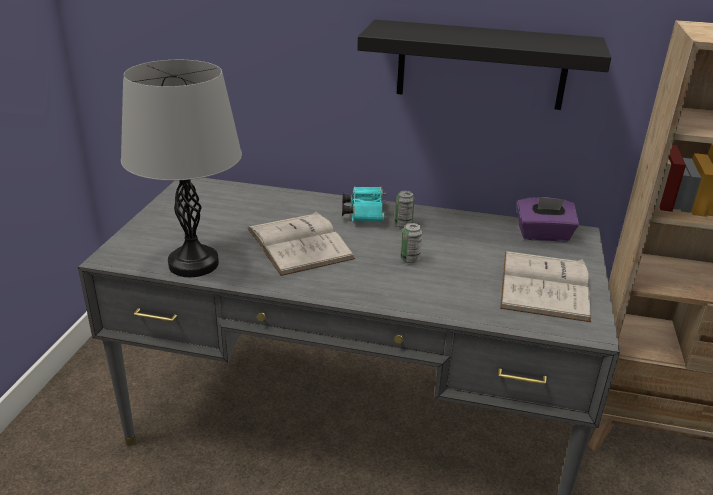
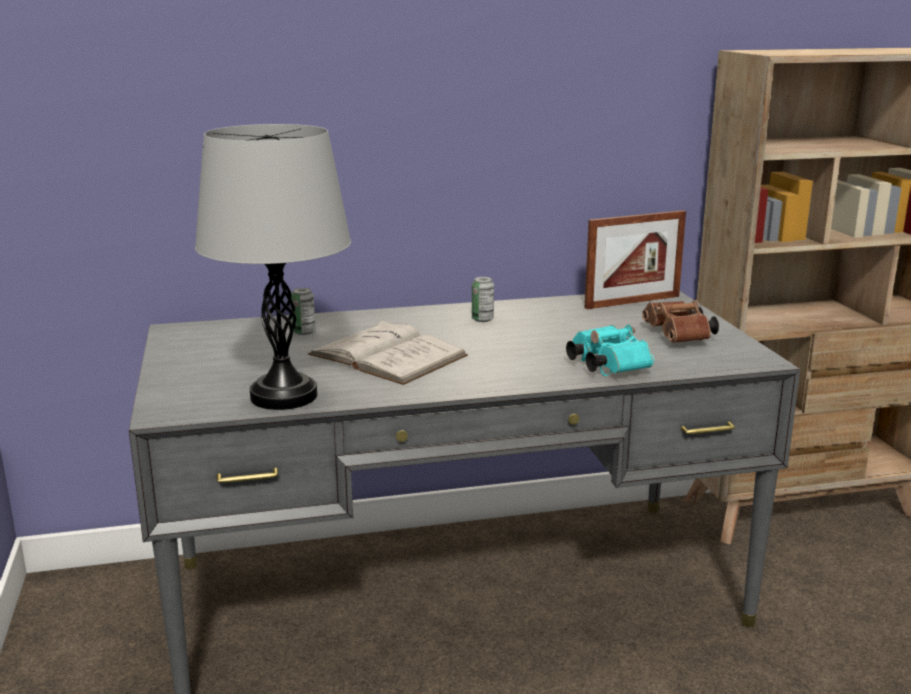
camera: 25 degrees left, 10 degrees down
(364, 213) = (428, 318): turquoise binoculars -> turquoise binoculars (605, 365)
(410, 259) = (526, 344): can -> can (304, 332)
(481, 65) = (531, 121): black shelf -> none
(543, 235) = (632, 302): purple tissue box -> picture frame
(544, 285) = (679, 337): white book -> brown binoculars

